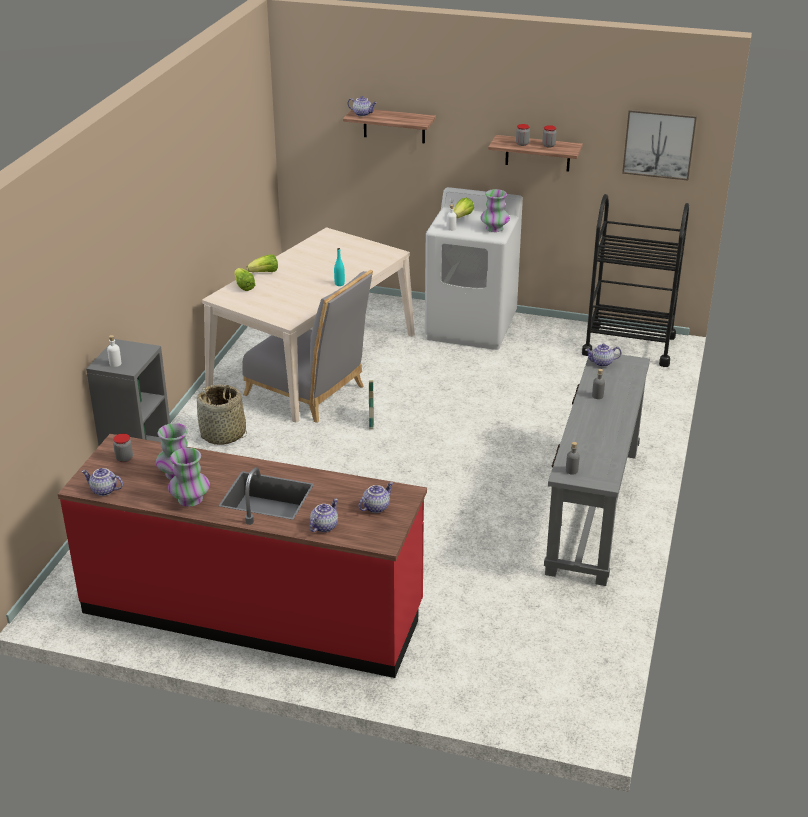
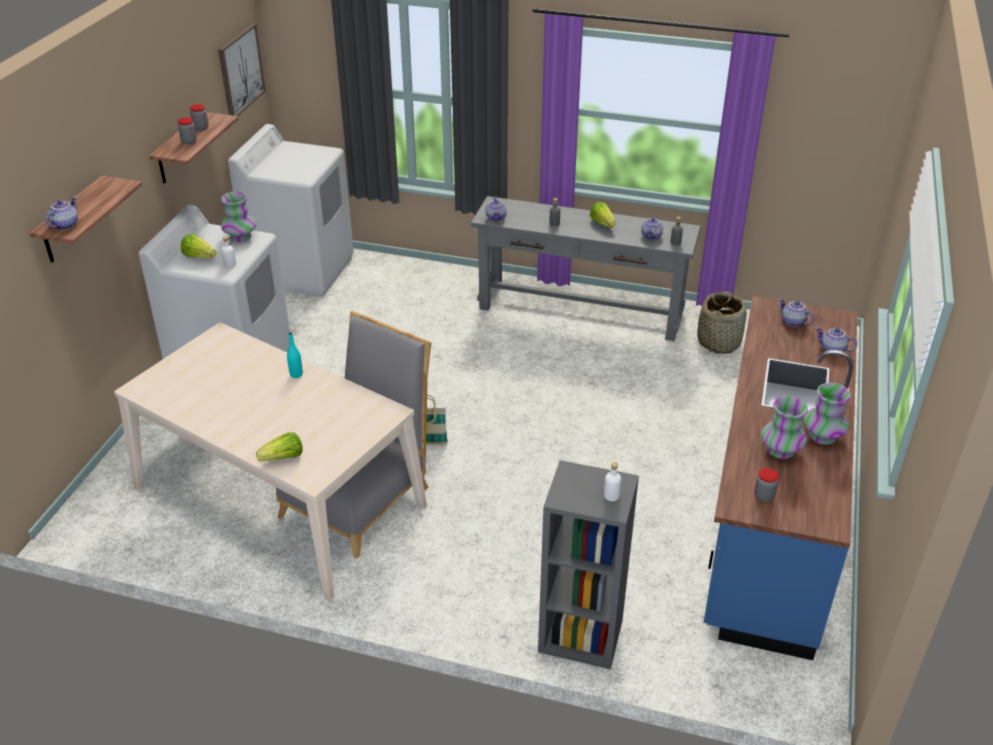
camera: 90 degrees left, 5 degrees up
(103, 491) = (831, 504): teapot -> teapot (651, 236)
(223, 435) = (451, 569): basket -> basket (719, 342)
(253, 610) = (768, 518): red counter -> blue counter
(264, 273) = (245, 441): lettuce -> lettuce (602, 223)
(628, 345) = (302, 270): black cart -> white washing machine

